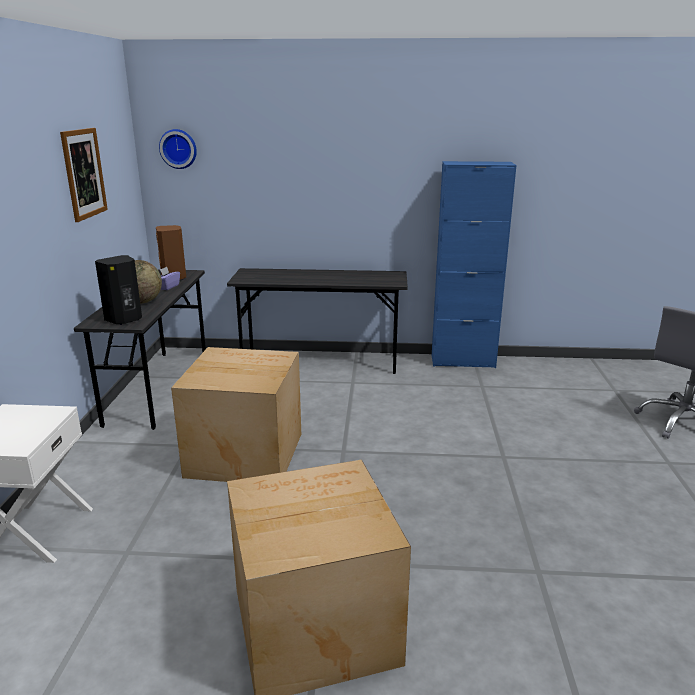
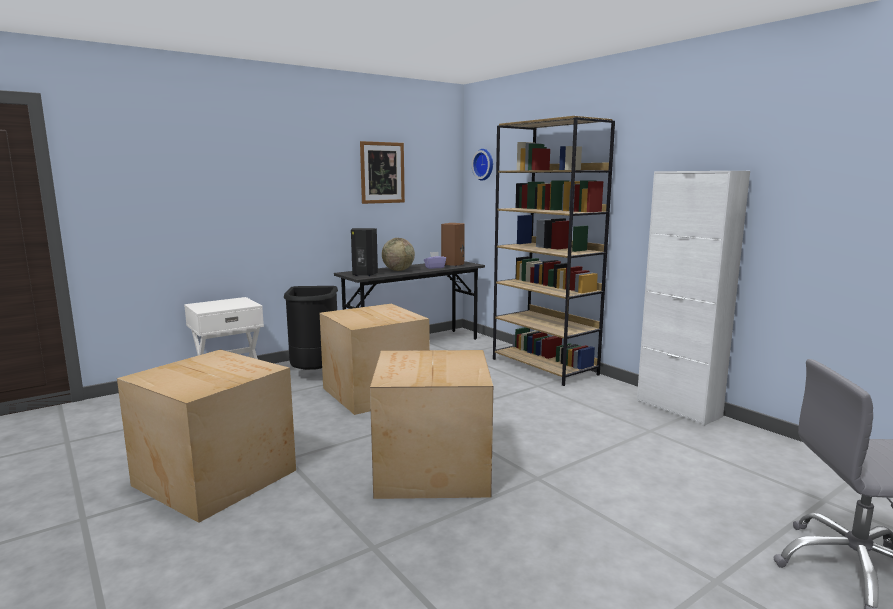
camera: 50 degrees right, 10 degrees down
(127, 466) = (315, 373): none -> black trash can
(321, 362) = (544, 367): grey desk -> brown bookcase
(441, 493) = (430, 469): none -> cardboard box
(463, 361) = (678, 409): blue cabinet -> white cabinet

